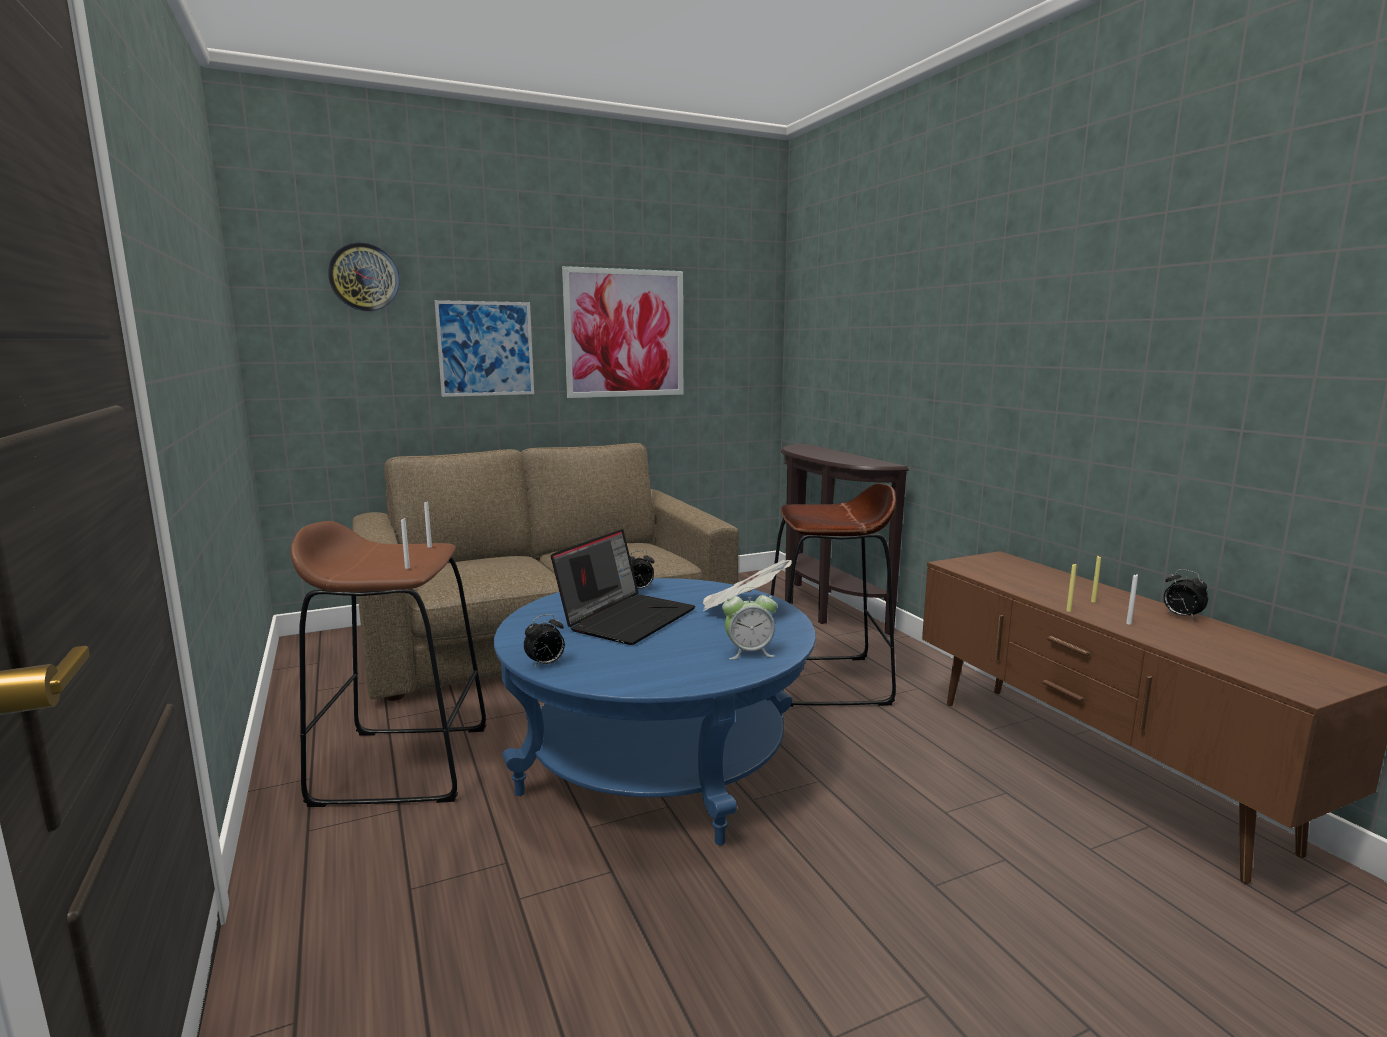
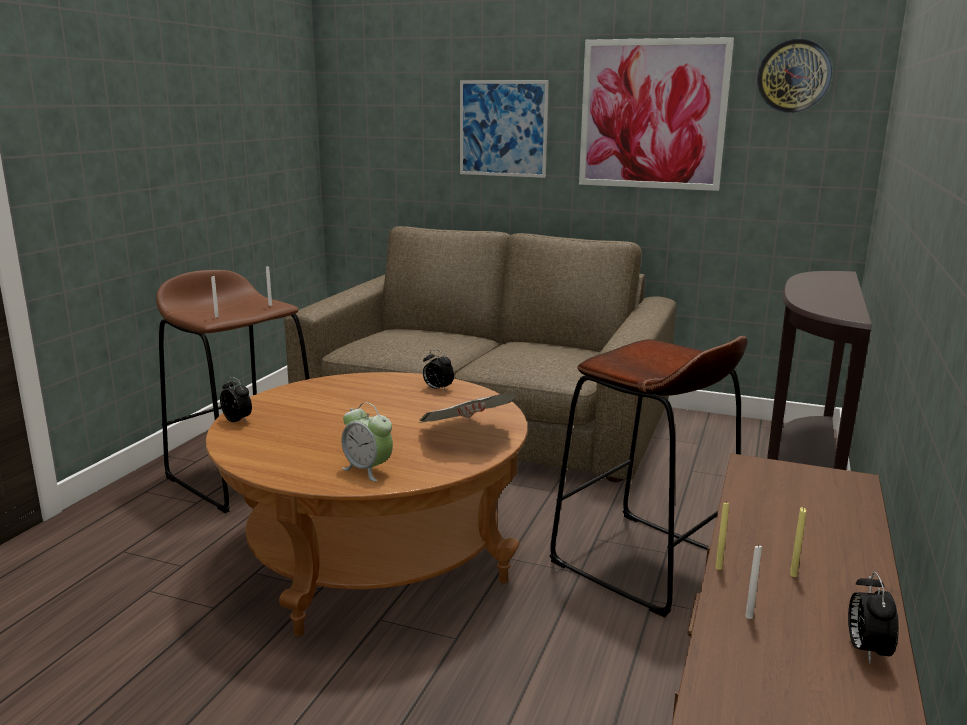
camera: 45 degrees right, 5 degrees up
(364, 277) = (405, 60): wall clock -> wall clock (794, 76)
(545, 664) = (238, 421): alarm clock -> alarm clock turned 150 degrees counterclockwise
(627, 618) = (367, 408): laptop -> none
(658, 761) = (376, 553): blue coffee table -> brown coffee table

